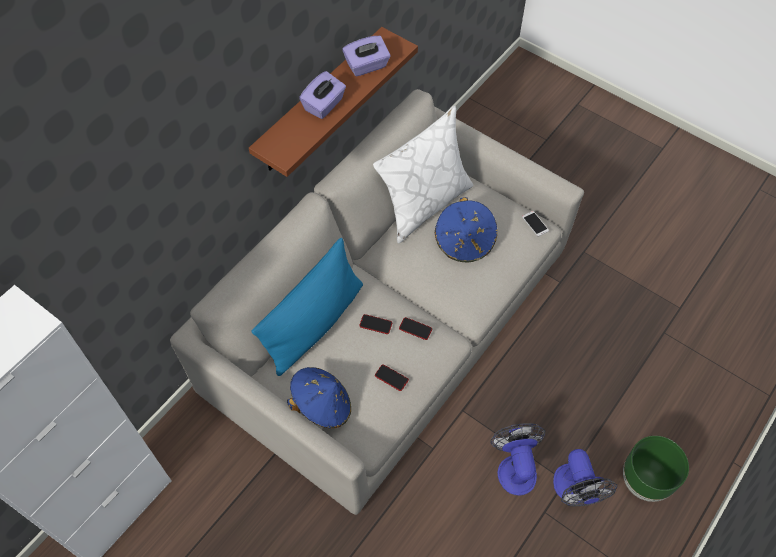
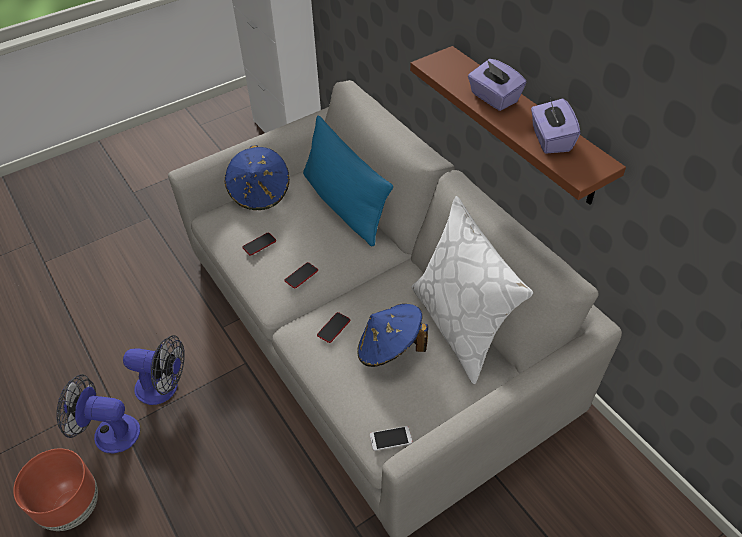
camera: 110 degrees right, 10 degrees down
(375, 324) = (320, 245): phone -> phone (333, 328)
(644, 481) = (72, 507): green planter -> brown planter

